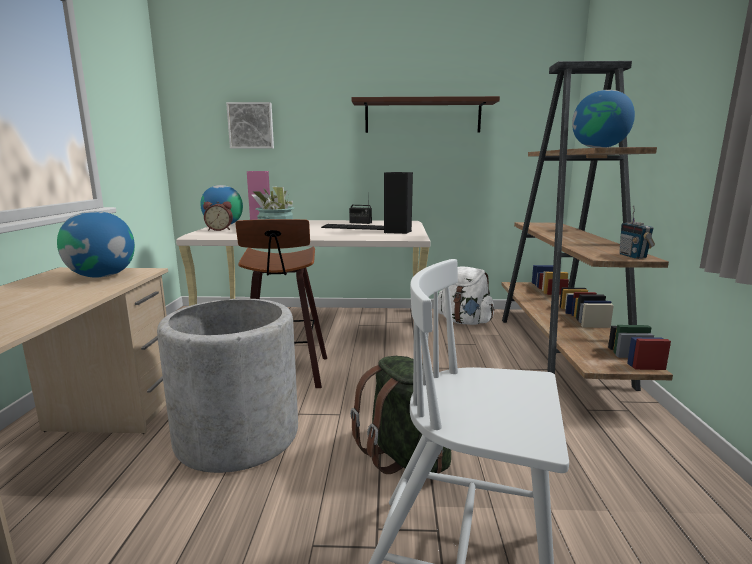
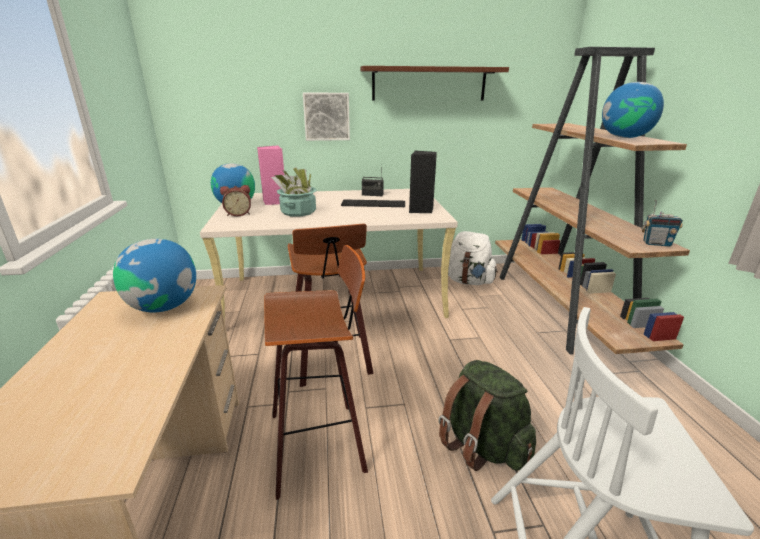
camera: 10 degrees left, 10 degrees up
(237, 436) = (320, 442): grey planter -> stool
(251, 126) = (250, 92): picture -> picture (326, 116)
(633, 256) = (656, 244): radio -> radio turned 60 degrees counterclockwise

